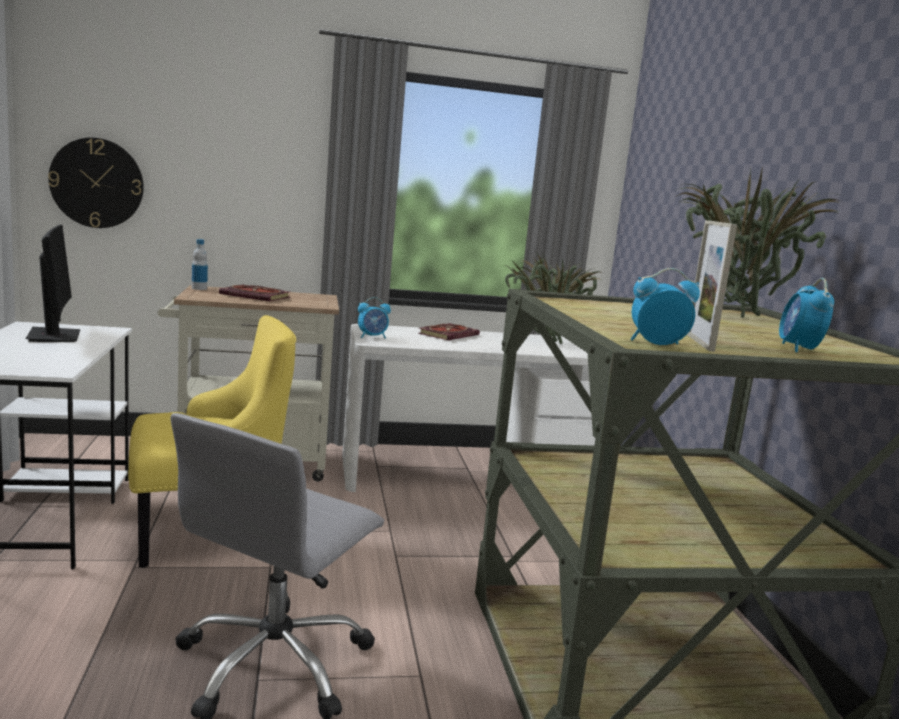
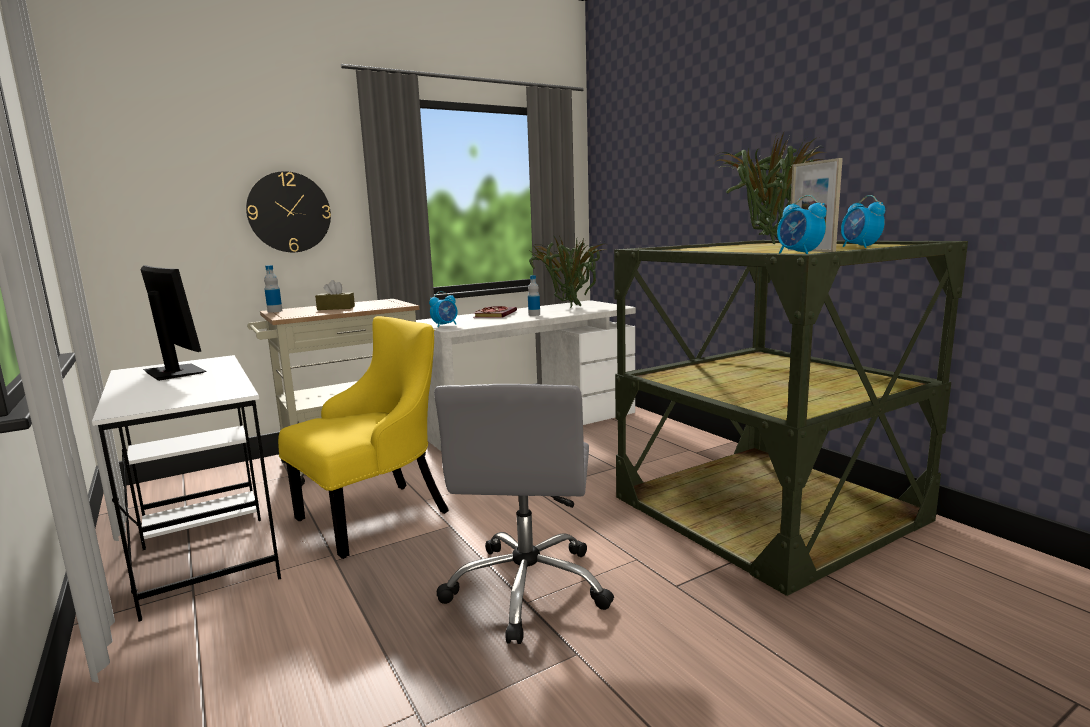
camera: 20 degrees left, 0 degrees up
(97, 183) = (141, 227): wall clock -> wall clock (289, 212)
(257, 296) = (336, 308): book -> brown tissue box
(489, 344) = (534, 315): none -> bottle
(656, 344) = (798, 253): alarm clock -> alarm clock turned 90 degrees counterclockwise

